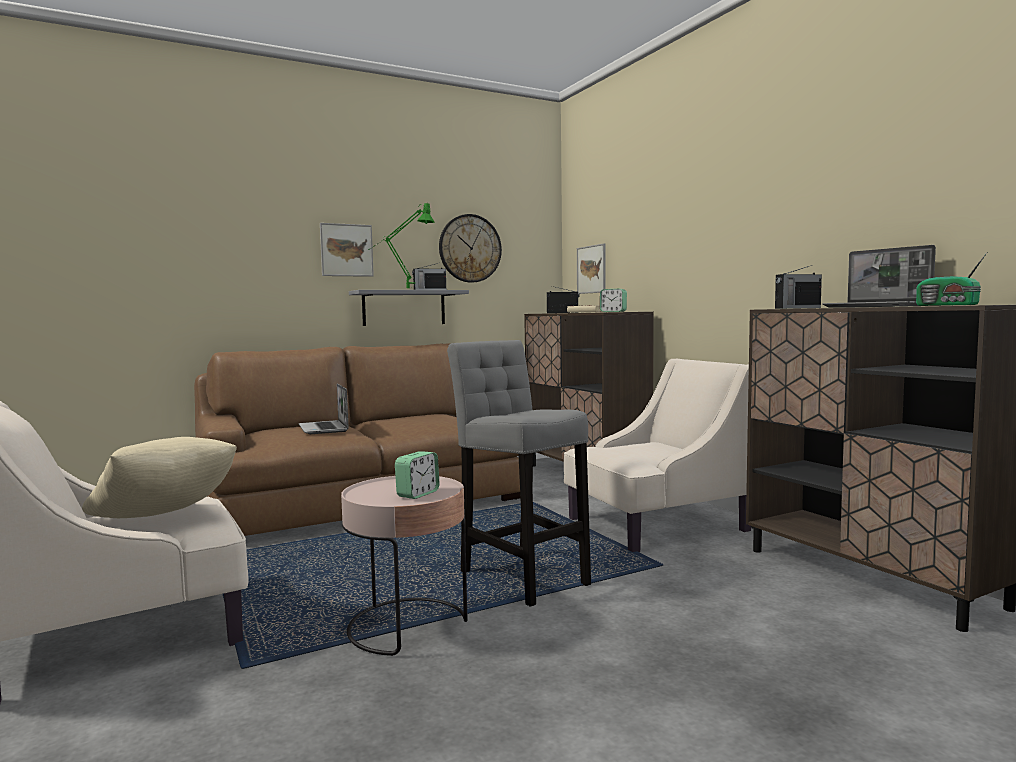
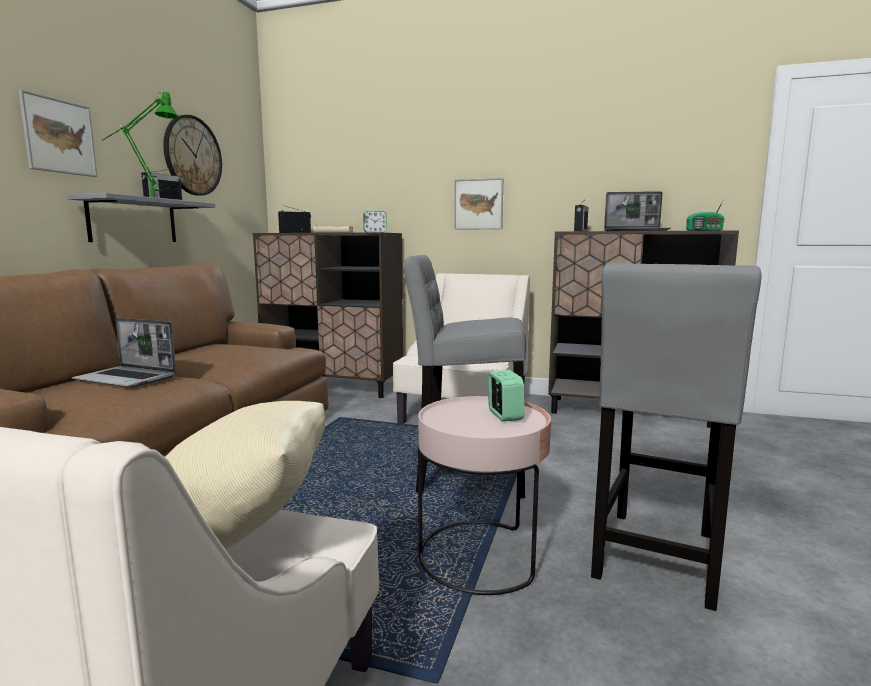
camera: 45 degrees left, 5 degrees up
(519, 692) = (655, 560): none -> grey stool
(591, 269) = (312, 191): picture -> picture (478, 204)

